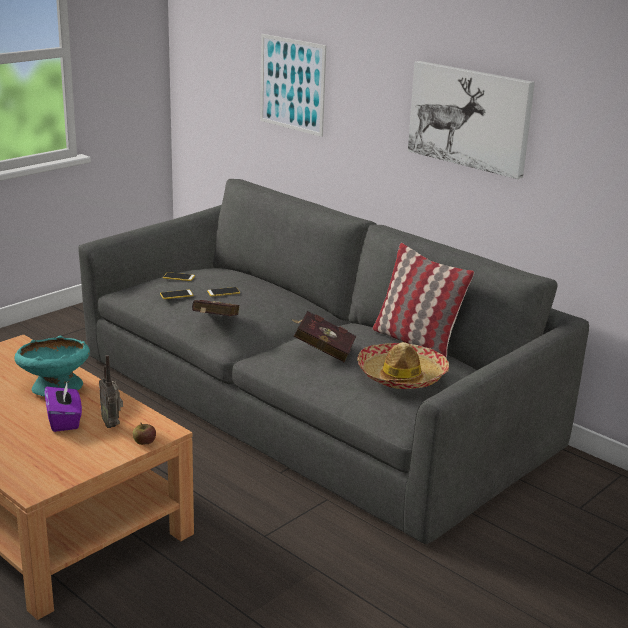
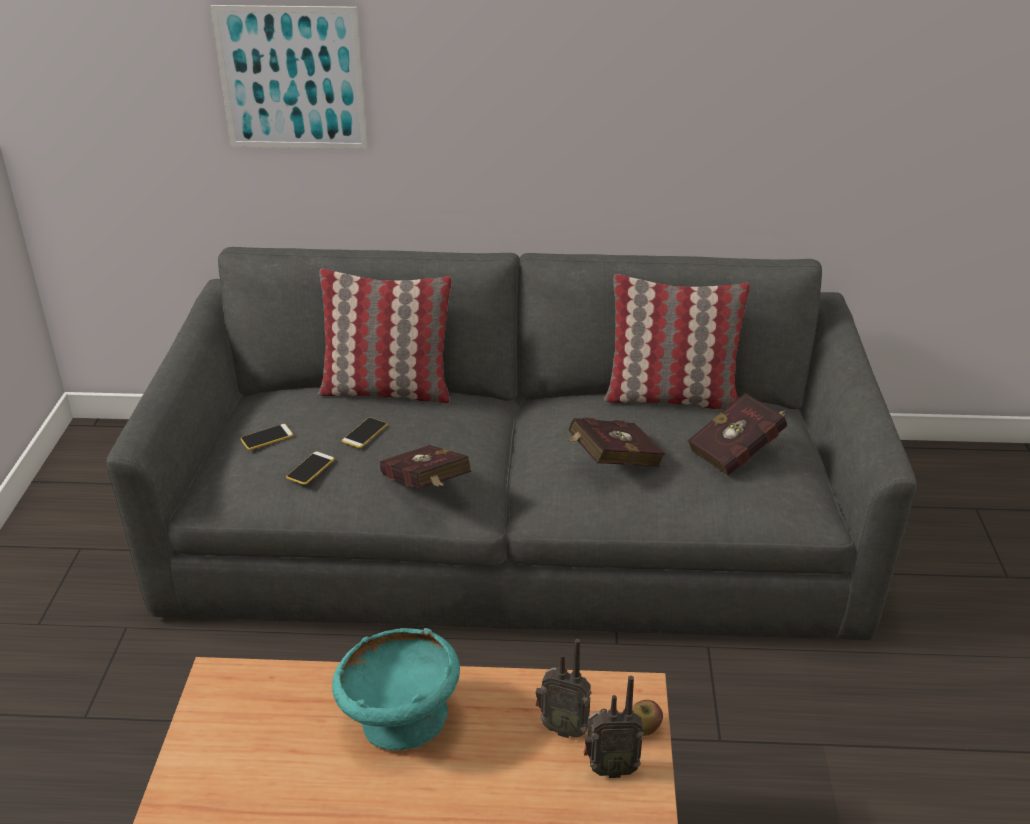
camera: 40 degrees left, 10 degrees up
(64, 420) = (499, 765): purple tissue box -> none
(104, 445) = (610, 768): none -> radio
(269, 283) = (387, 390): none -> pillow
(402, 376) = (738, 452): hat -> red book
(470, 117) = (640, 75): picture -> none

